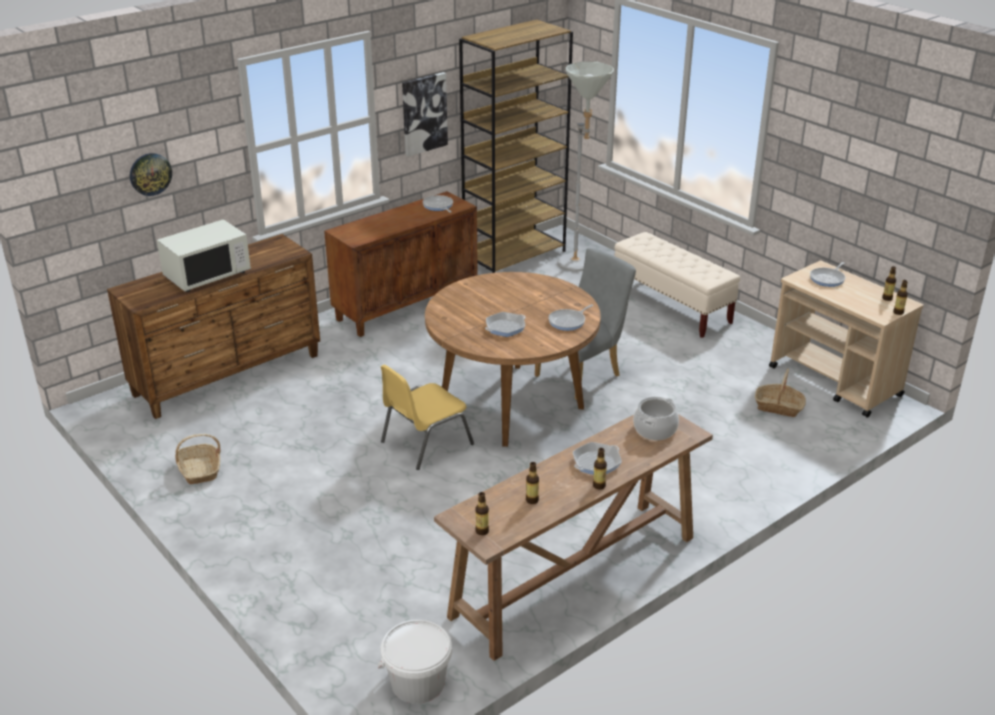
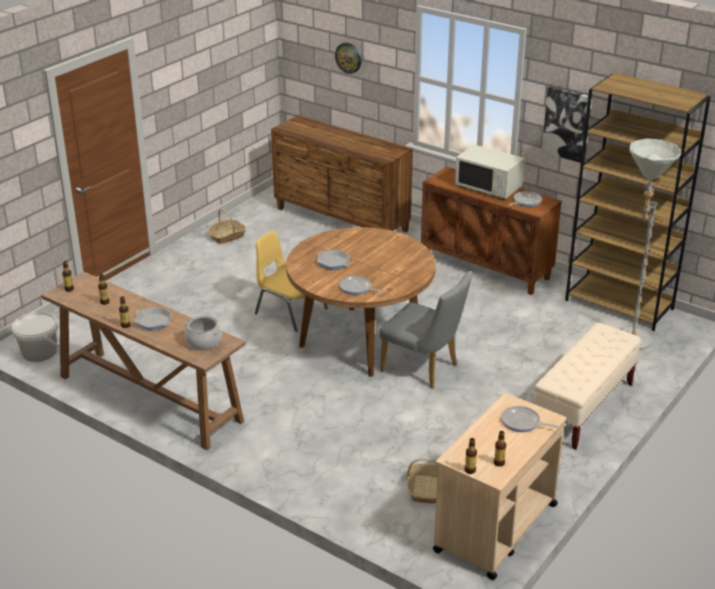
camera: 75 degrees right, 0 degrees up
(207, 275) = (333, 138): white microwave -> white microwave (488, 187)

